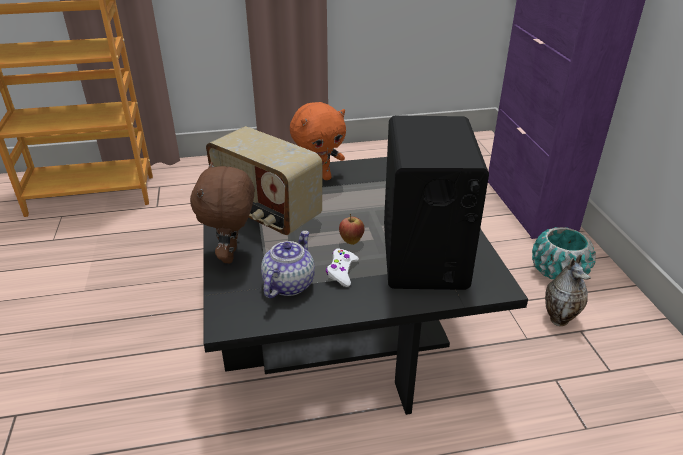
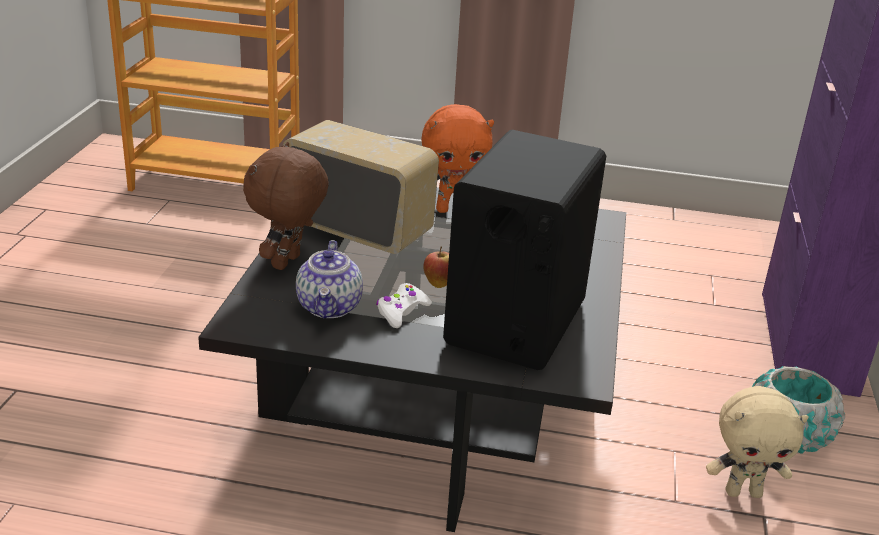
camera: 20 degrees right, 5 degrees down
(266, 213) = (360, 230): radio -> radio turned 150 degrees clockwise
(288, 284) = (330, 307): teapot -> teapot turned 135 degrees clockwise
(559, 318) = (743, 492): vase -> beige plush toy

